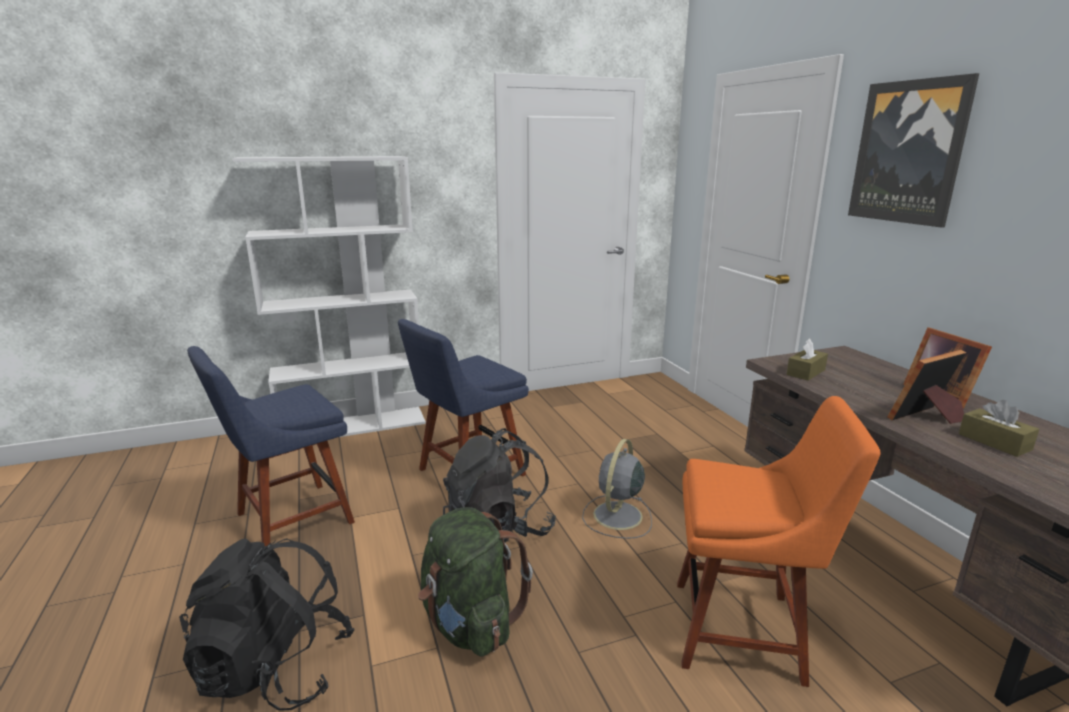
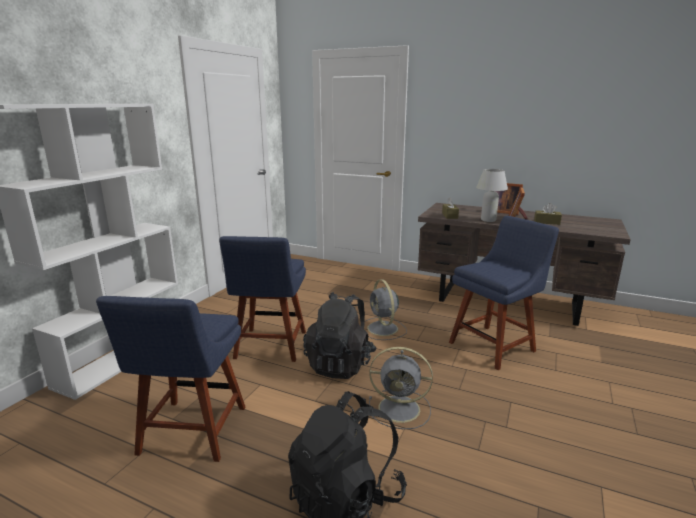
camera: 45 degrees left, 0 degrees up
(470, 624) = (401, 409): green backpack -> grey fan
(745, 631) = (494, 345): orange chair -> blue chair
(861, 399) = (488, 220): none -> white table lamp
(908, 152) = (457, 98): picture -> none

